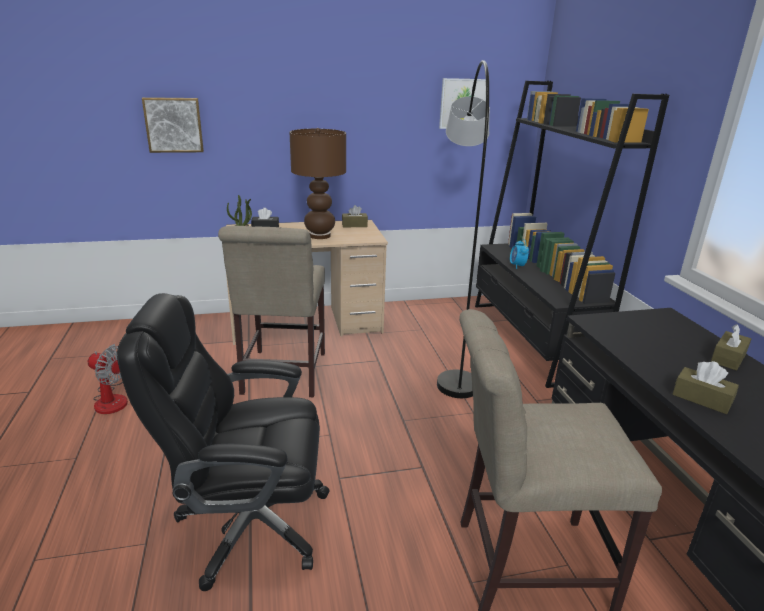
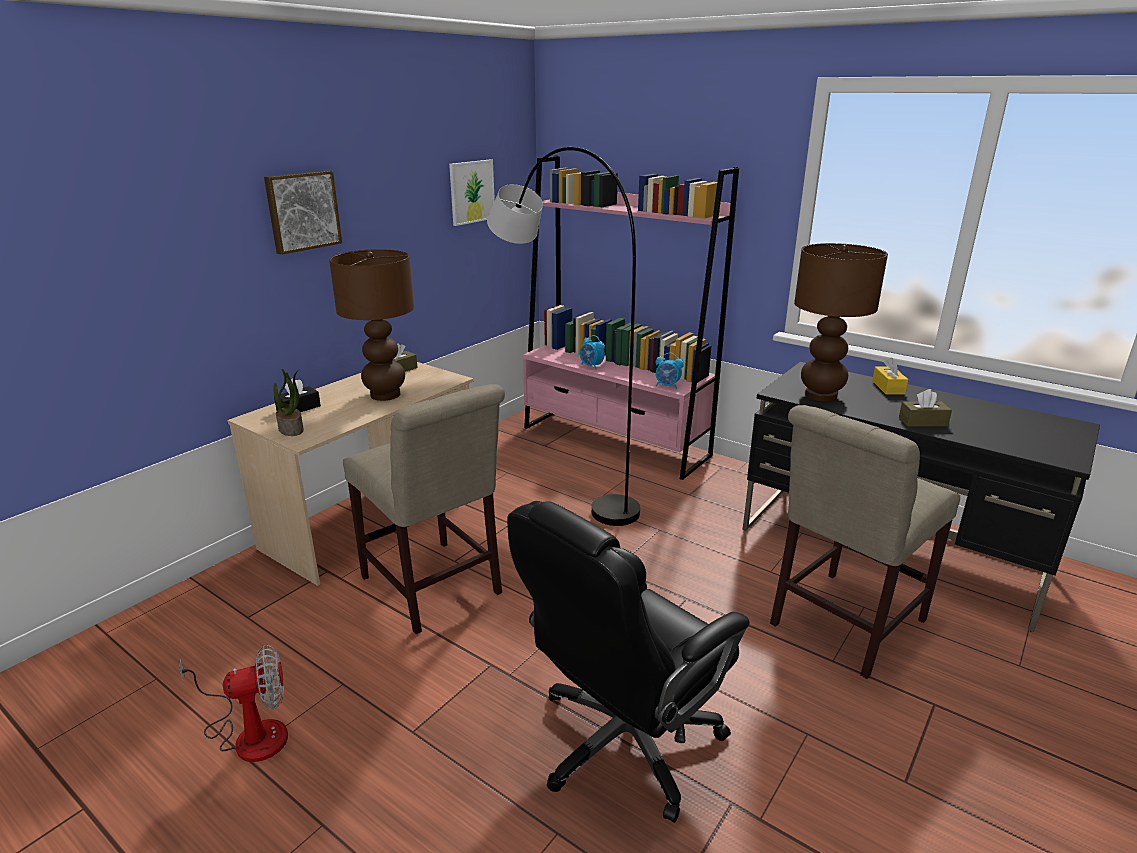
camera: 40 degrees left, 0 degrees up
(174, 125) = (123, 285): picture -> picture (302, 211)
(530, 339) = (615, 441): black bookcase -> pink bookcase
(554, 297) = (667, 386): none -> alarm clock
(630, 337) = (821, 395): none -> brown table lamp
(728, 358) = (888, 387): brown tissue box -> yellow tissue box

